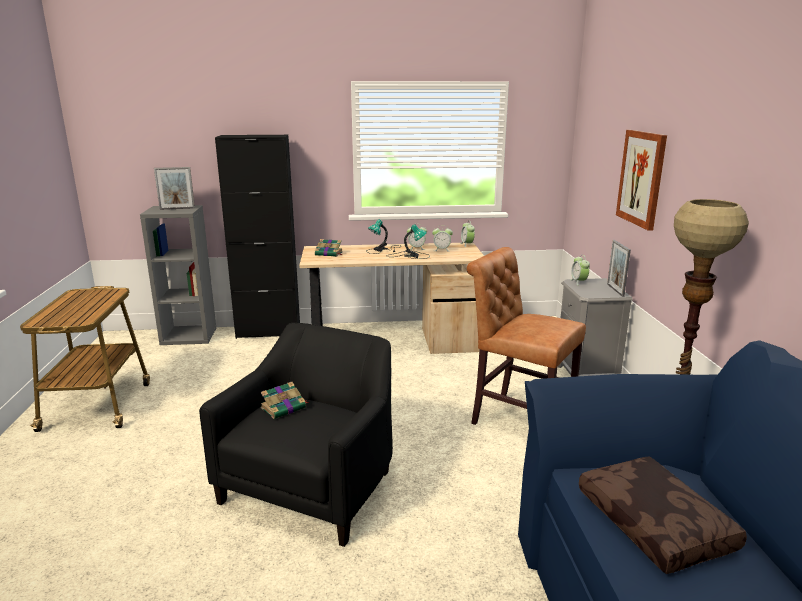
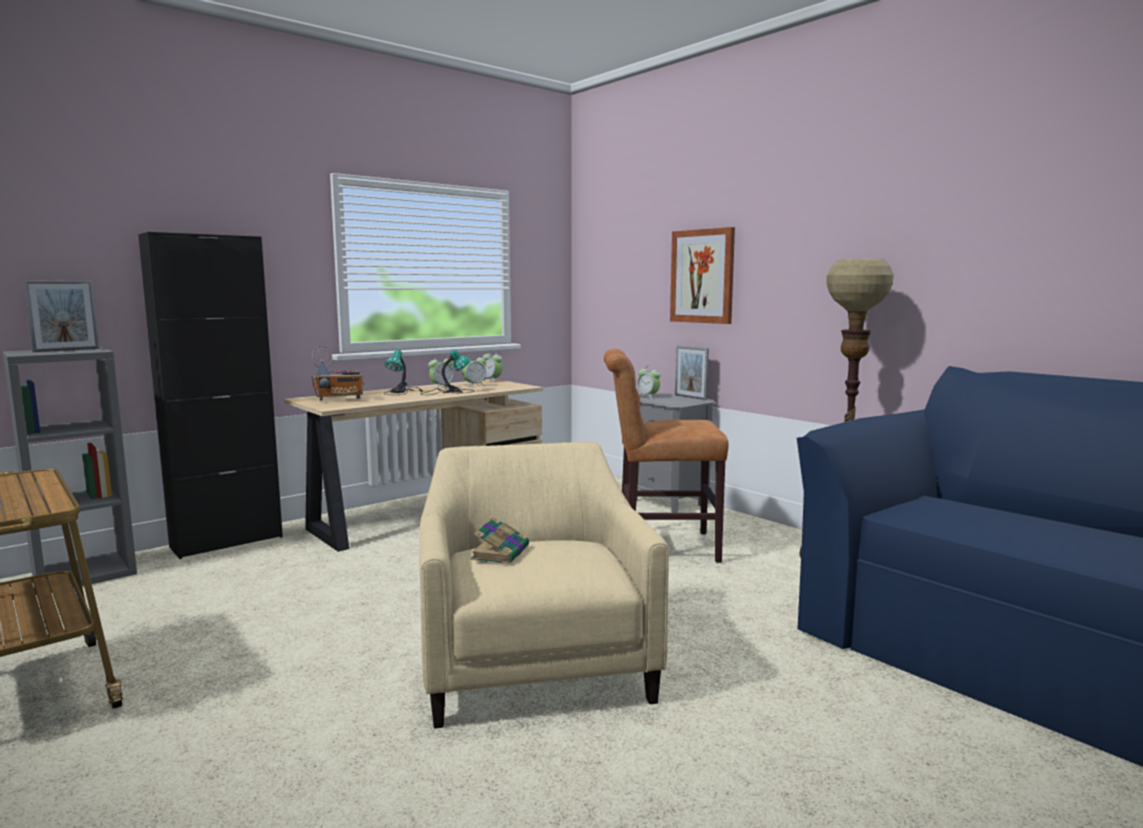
camera: 35 degrees left, 10 degrees down
(313, 485) = (534, 665): black armchair -> beige armchair
(329, 254) = (339, 400): book -> radio
(656, 524) = (993, 523): brown pillow -> none

